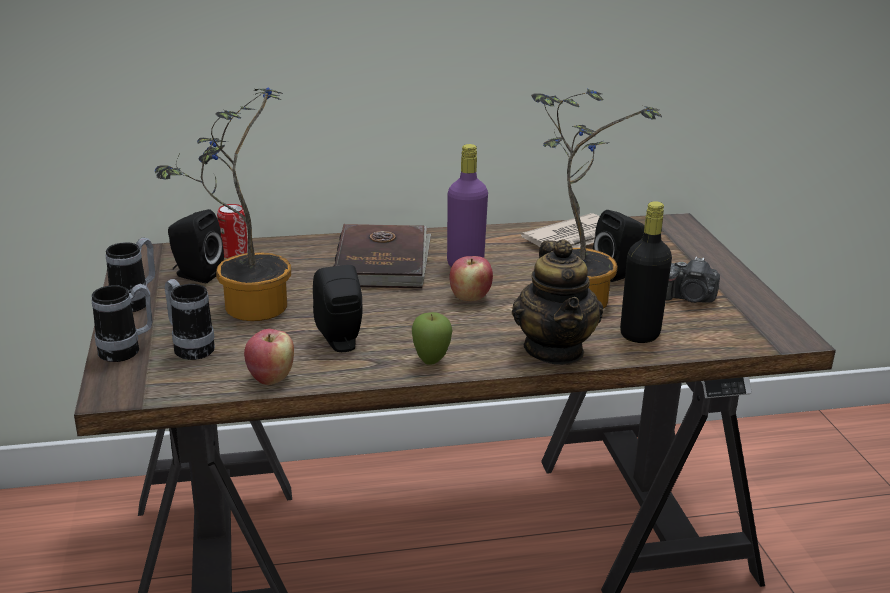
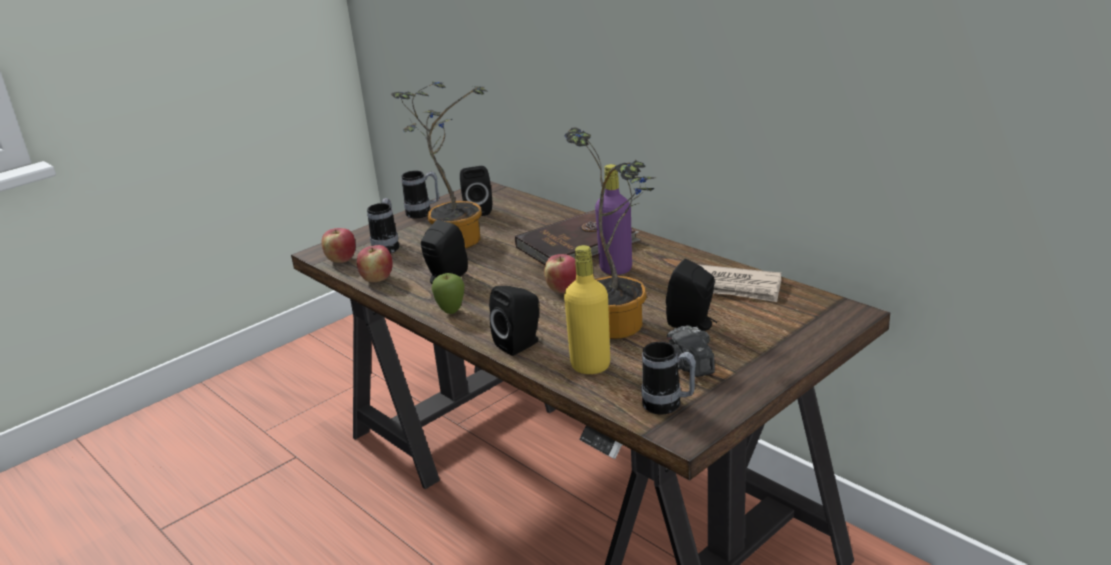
camera: 60 degrees right, 0 degrees up
(127, 351) = (366, 236): mug -> mug (668, 406)
(169, 385) = (341, 260): none -> apple
(234, 253) = (520, 206): can -> none
(555, 350) = (520, 344): teapot -> black speaker
(639, 334) = (590, 366): black bottle -> yellow bottle

